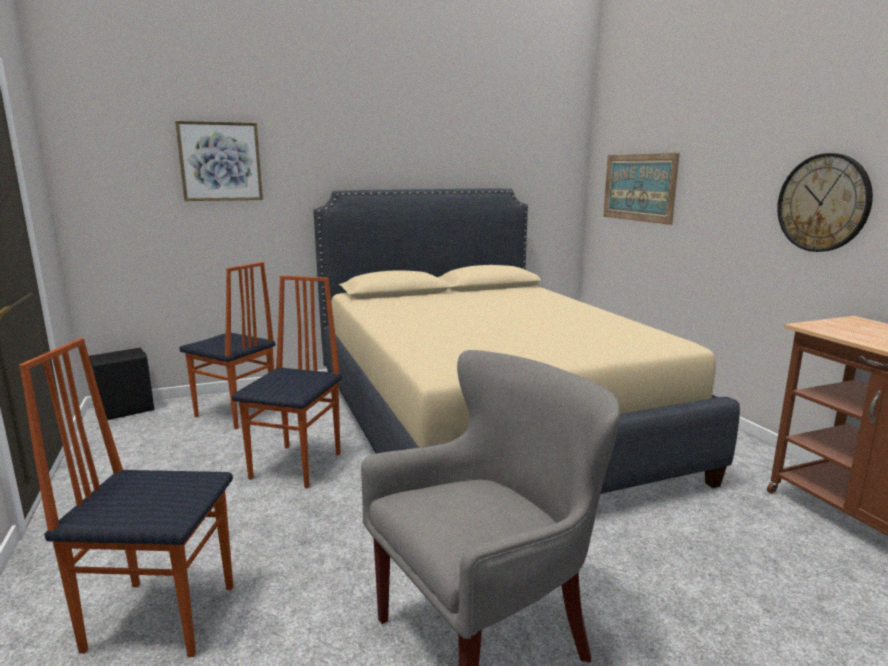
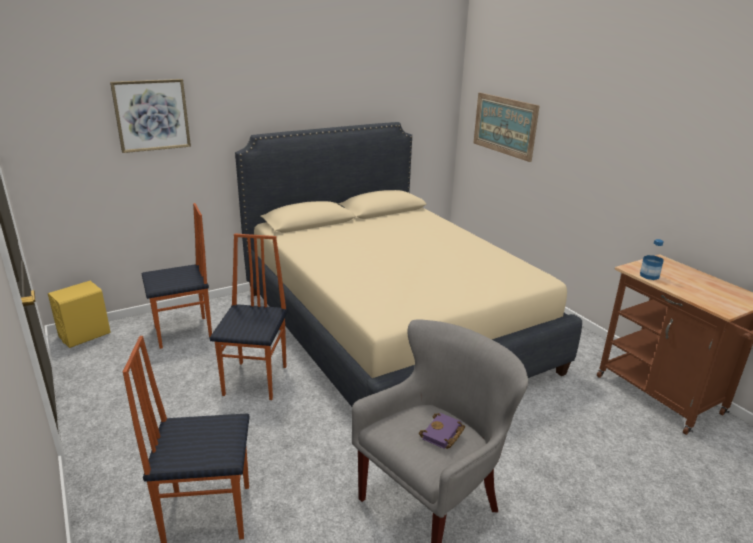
camera: 10 degrees left, 10 degrees up
(126, 410) = (85, 335): black speaker -> yellow speaker
(235, 414) = (184, 333): chair -> chair turned 45 degrees counterclockwise
(492, 513) = (442, 435): none -> purple book
(823, 203) = (644, 170): wall clock -> none
(837, 332) = (649, 276): none -> bottle

